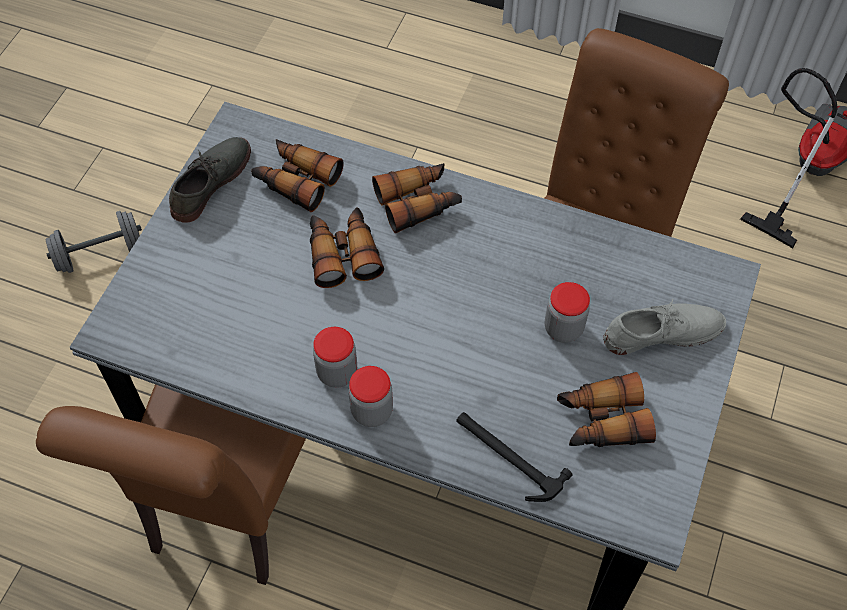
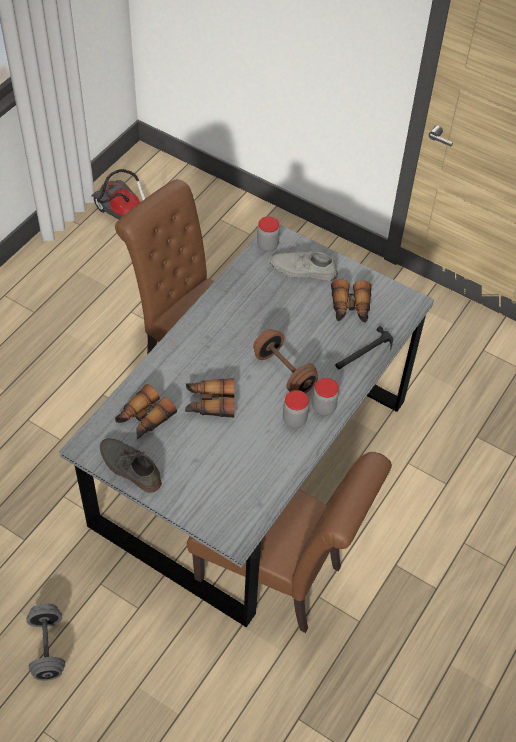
camera: 80 degrees left, 5 degrees down
(418, 202) = (183, 358): binoculars -> none
(430, 341) = (284, 372): none -> brown dumbbell
(563, 328) = (290, 310): jar -> jar (267, 245)
(663, 332) = (303, 270): grey shoe -> grey shoe turned 75 degrees counterclockwise

